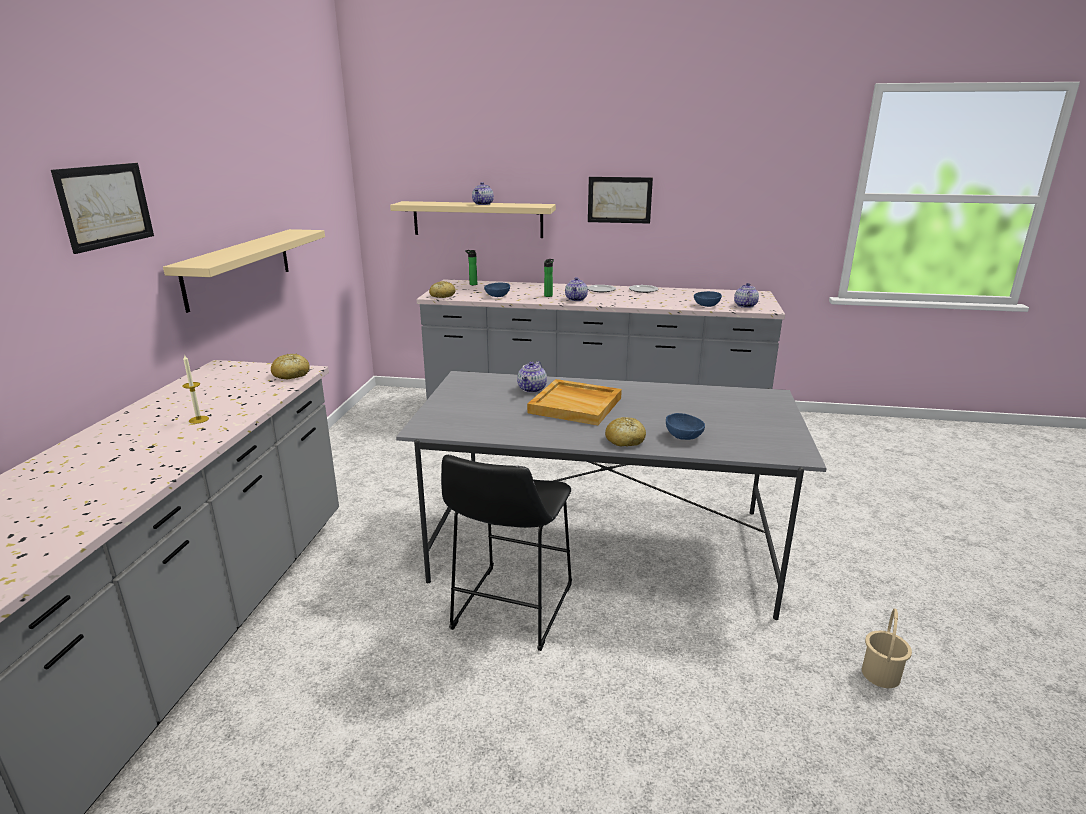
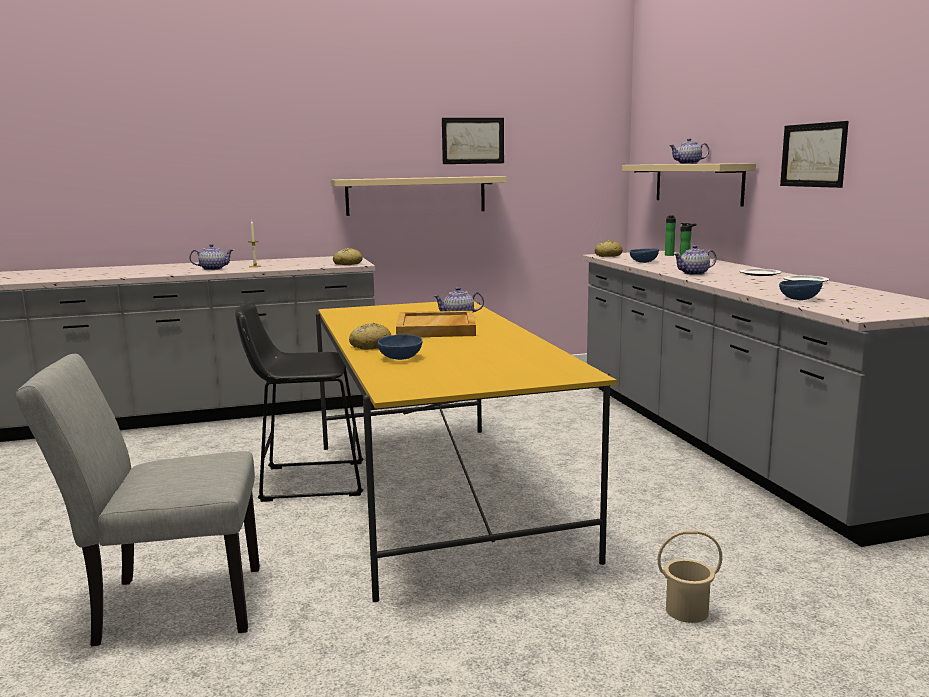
camera: 65 degrees right, 10 degrees down
(105, 206) = (290, 133): picture -> picture (473, 140)
(602, 544) = (440, 496): grey dining table -> yellow dining table
(744, 305) = (848, 308): teapot -> teapot (213, 269)
(751, 748) = (166, 606): none -> grey chair
(881, 674) = (305, 678): beige bucket -> beige bucket (687, 611)

